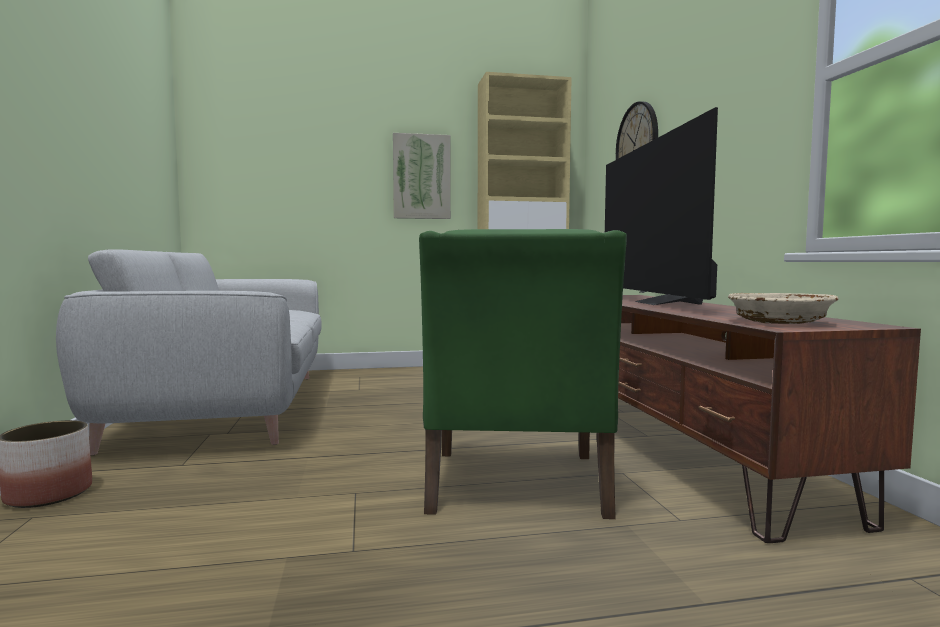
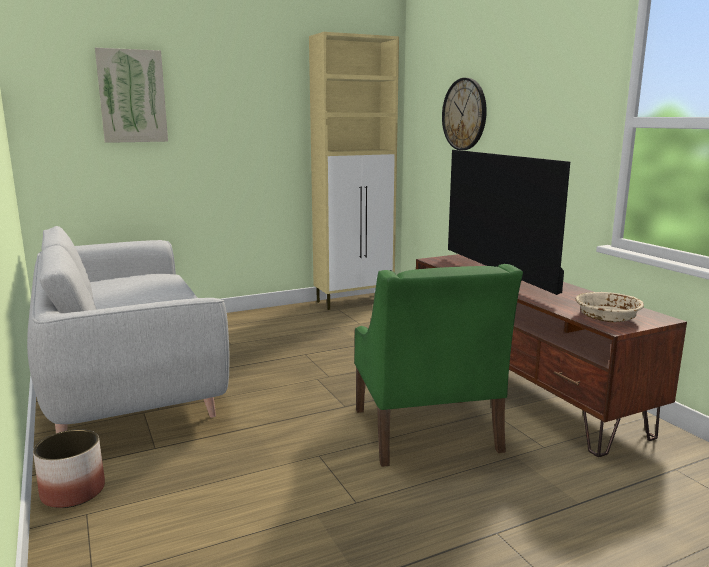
camera: 15 degrees left, 10 degrees up
(421, 177) = (258, 129): picture -> picture (132, 96)

